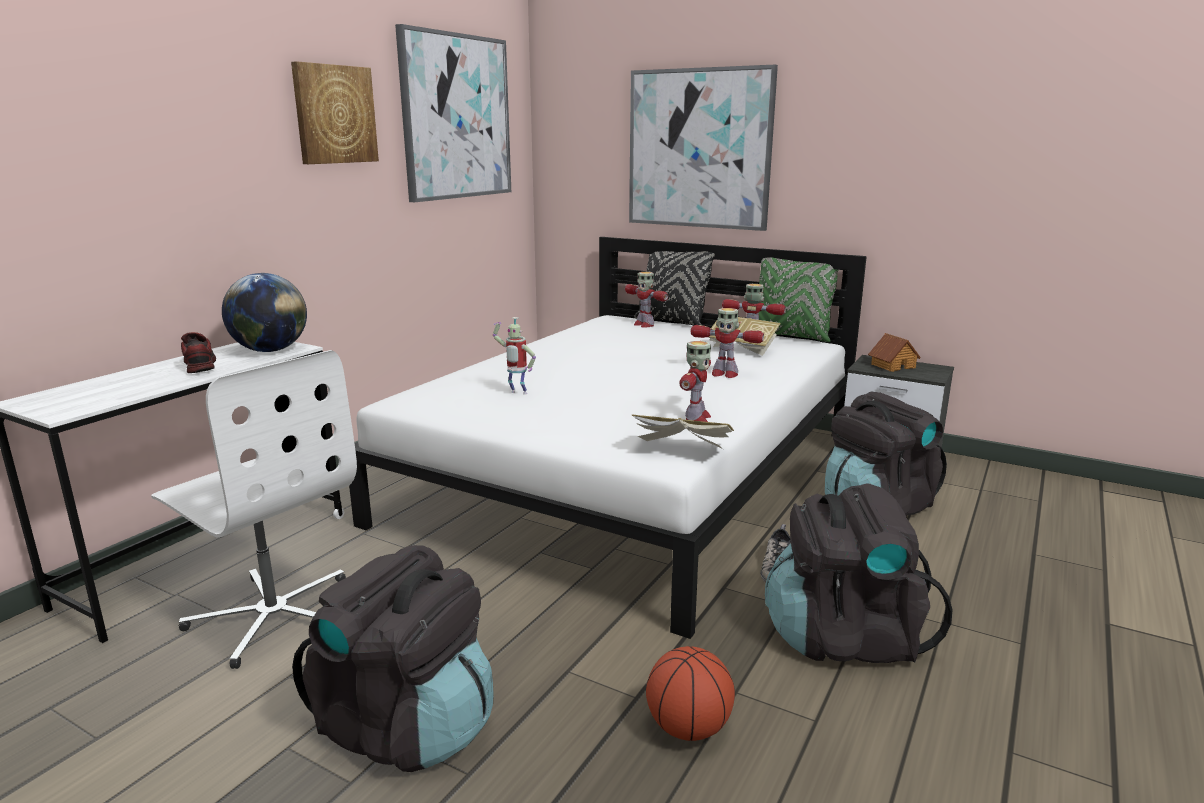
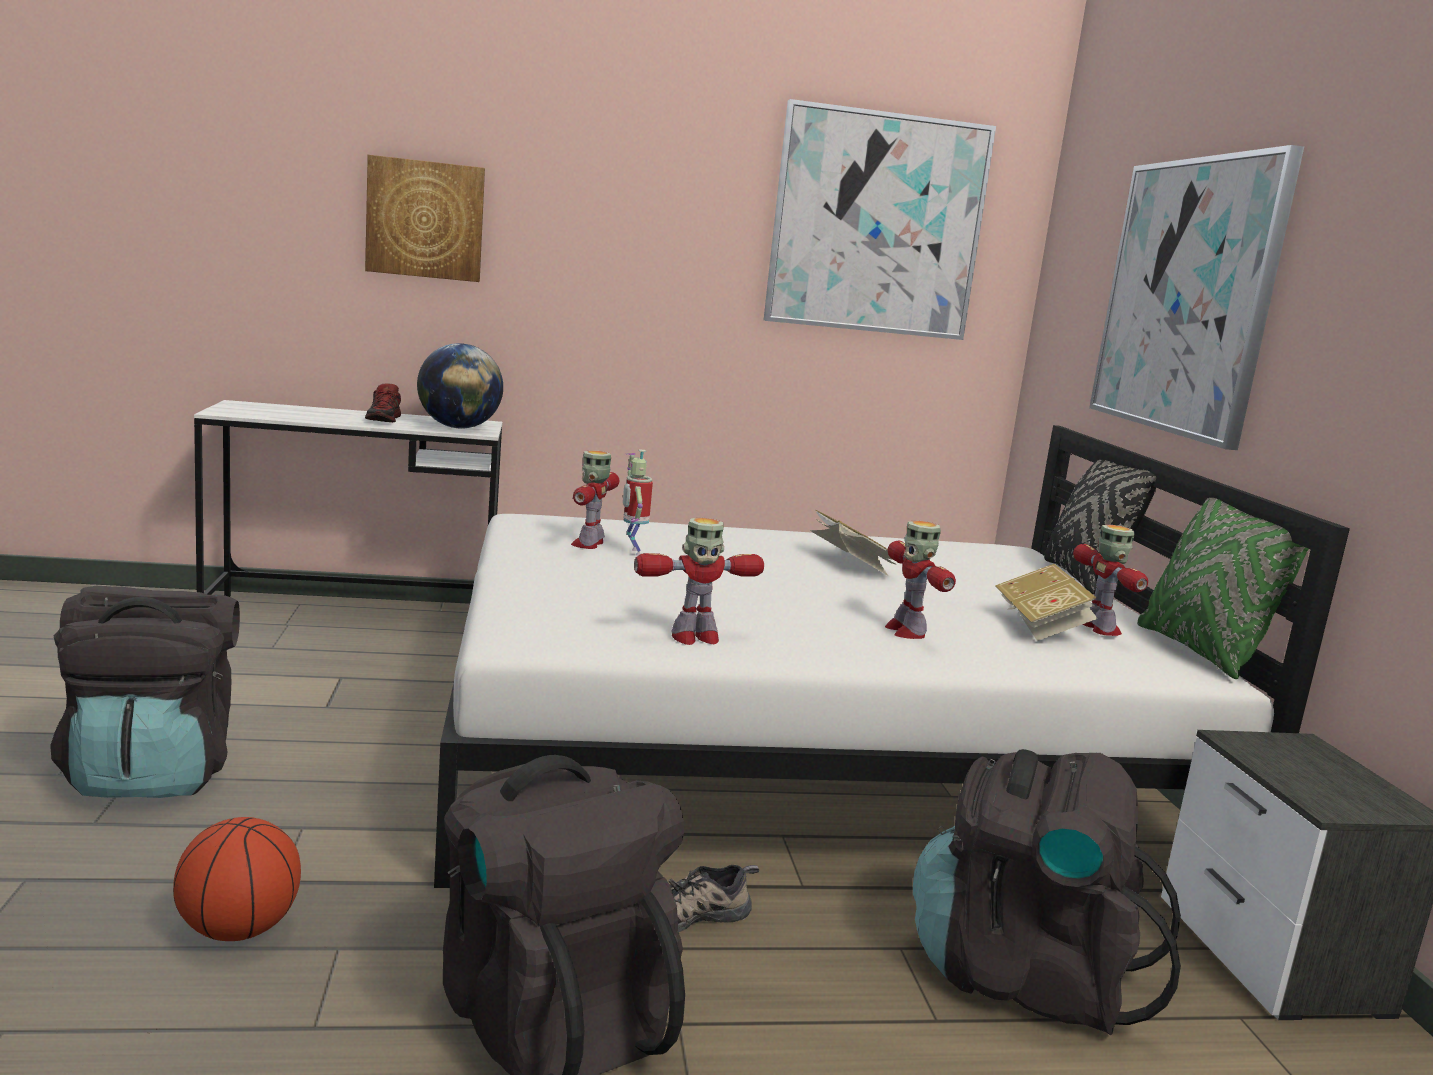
camera: 50 degrees right, 5 degrees down
(199, 365) = (385, 419): shoe -> shoe turned 150 degrees clockwise
(274, 615) = (288, 667): white office chair -> none
(334, 114) = (665, 200): picture -> picture (425, 219)
(644, 324) = (1025, 566): toy robot -> toy robot (589, 544)
(682, 451) = (560, 643): book -> book (851, 564)
(892, 366) = (1309, 764): toy house -> none

